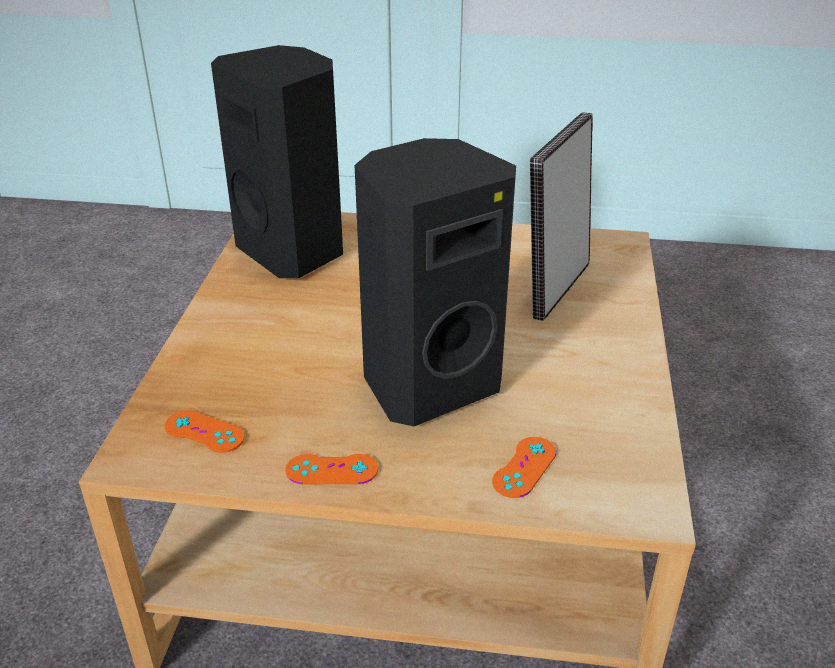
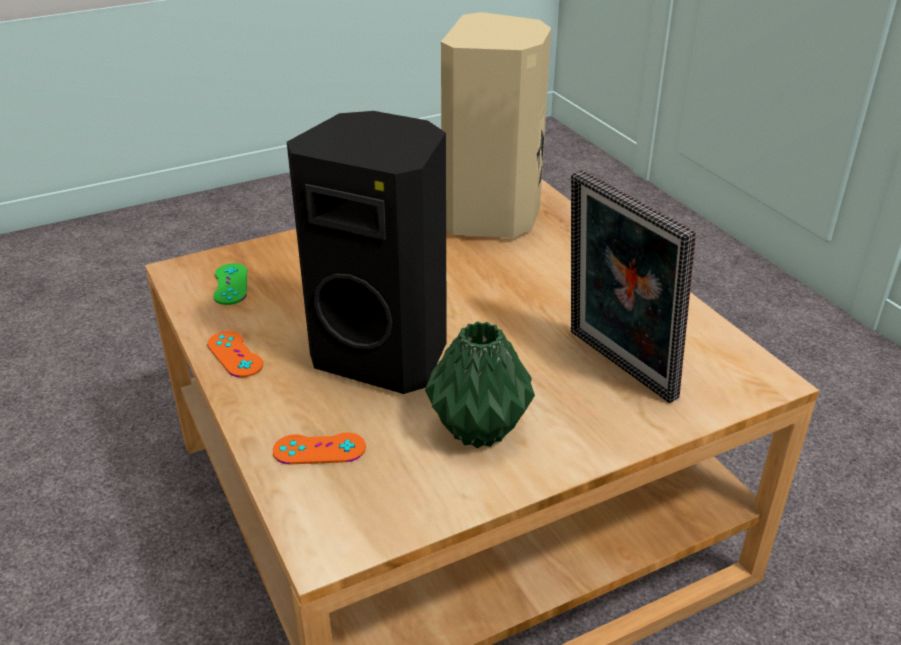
camera: 55 degrees right, 0 degrees up
(204, 432) = (230, 284): orange game controller -> green game controller
(294, 251) = (493, 218): black speaker -> beige speaker
(554, 288) = (615, 367): picture frame -> picture frame turned 120 degrees counterclockwise
(571, 377) = (477, 430): none -> green vase

